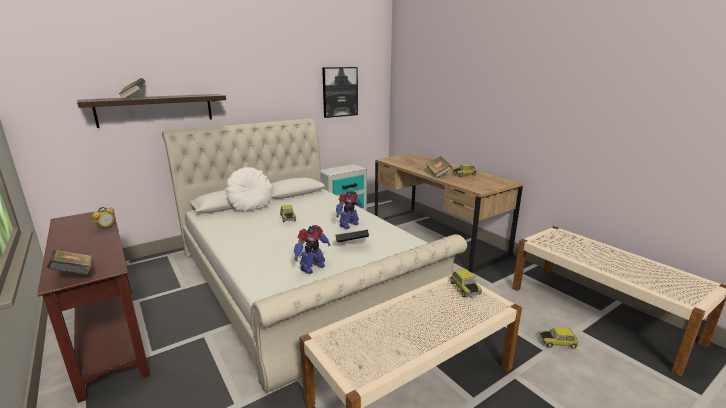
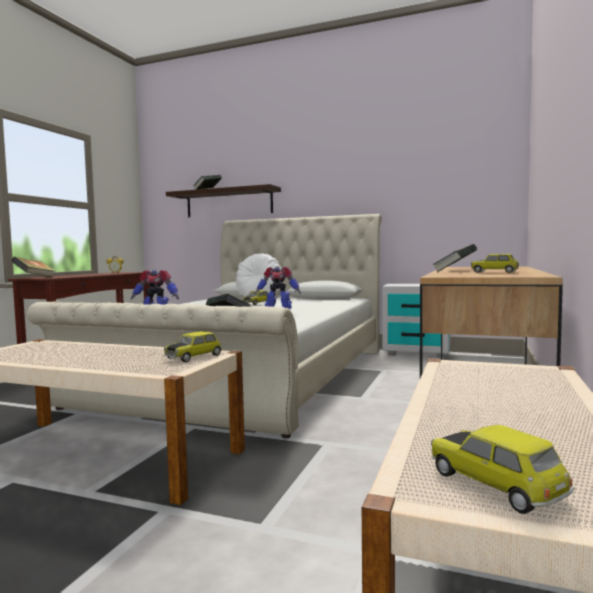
camera: 55 degrees right, 15 degrees down
(339, 92) = (431, 181): picture -> none
(557, 342) = (302, 534): toy car -> toy car (498, 484)

